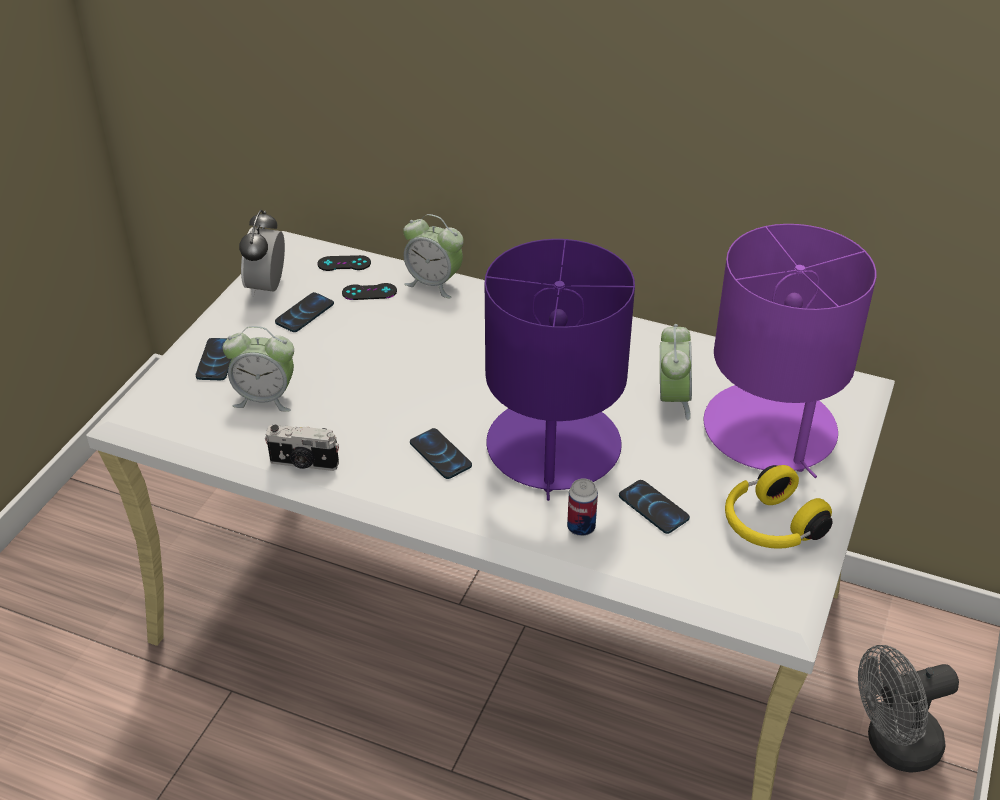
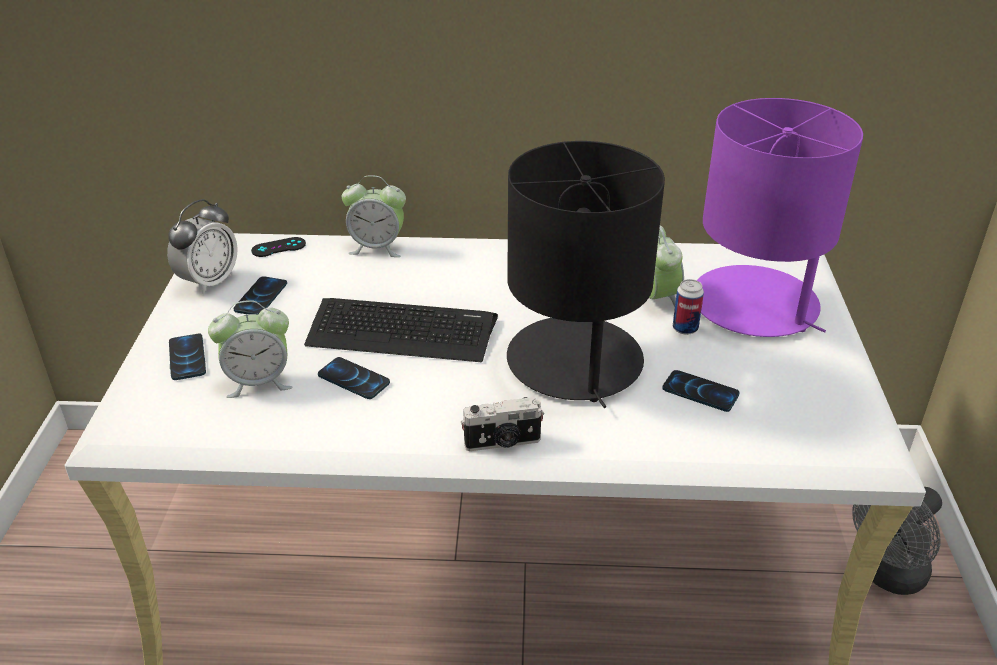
camera: 20 degrees left, 5 degrees down
(267, 287) = (209, 282): alarm clock -> alarm clock turned 135 degrees counterclockwise
(304, 463) = (333, 434): camera -> camera (503, 443)
(369, 292) = (317, 266): black game controller -> none
(411, 378) = (401, 331): none -> keyboard
(440, 455) = (470, 393): phone -> phone (353, 379)
(553, 448) = (575, 362): purple table lamp -> black table lamp
(581, 527) = (646, 426): can -> can (685, 328)
(770, 526) = (811, 383): yellow headphones -> none

